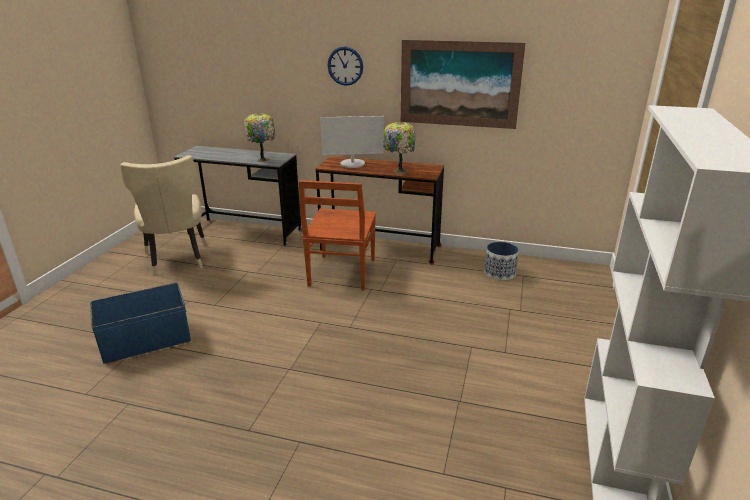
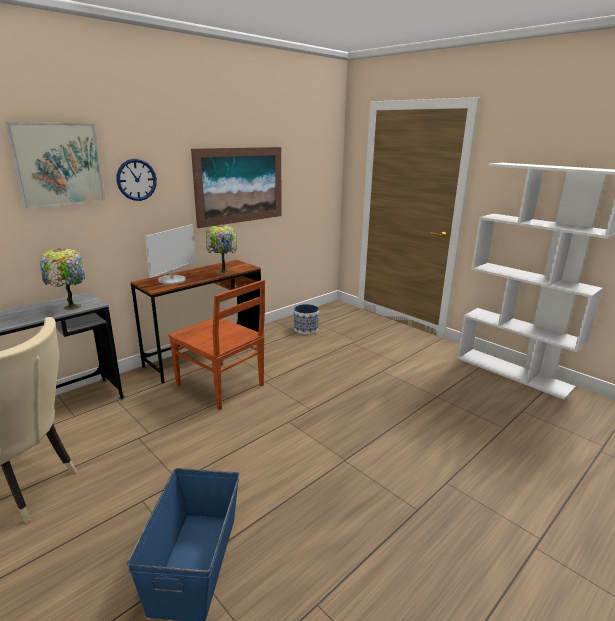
camera: 60 degrees left, 5 degrees down
(285, 48) = (58, 164): none -> picture

